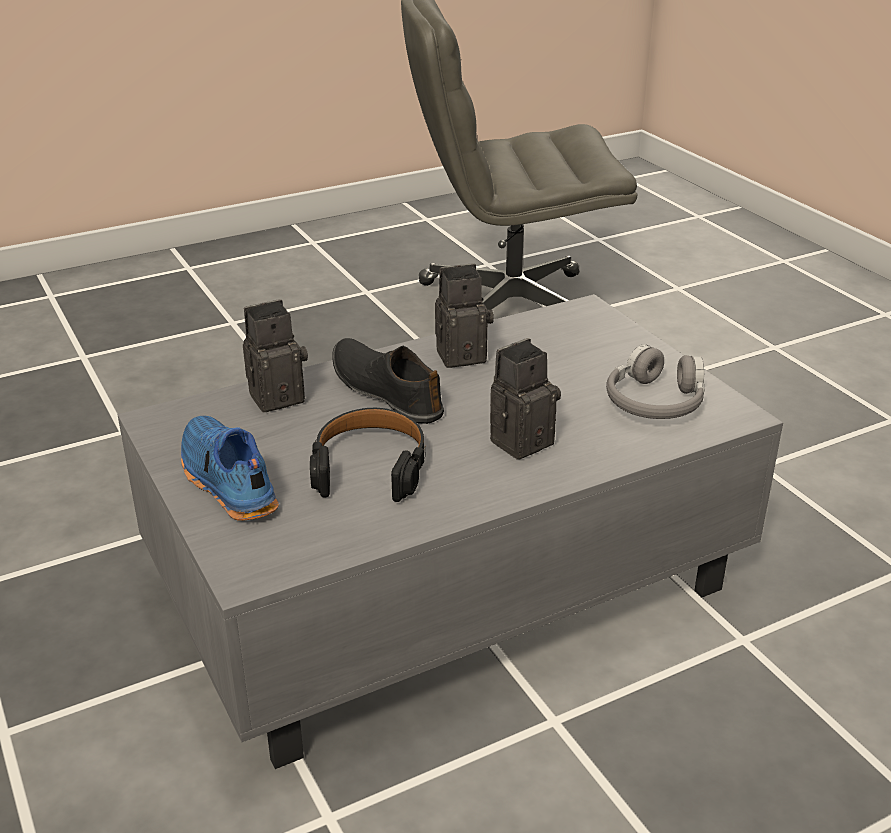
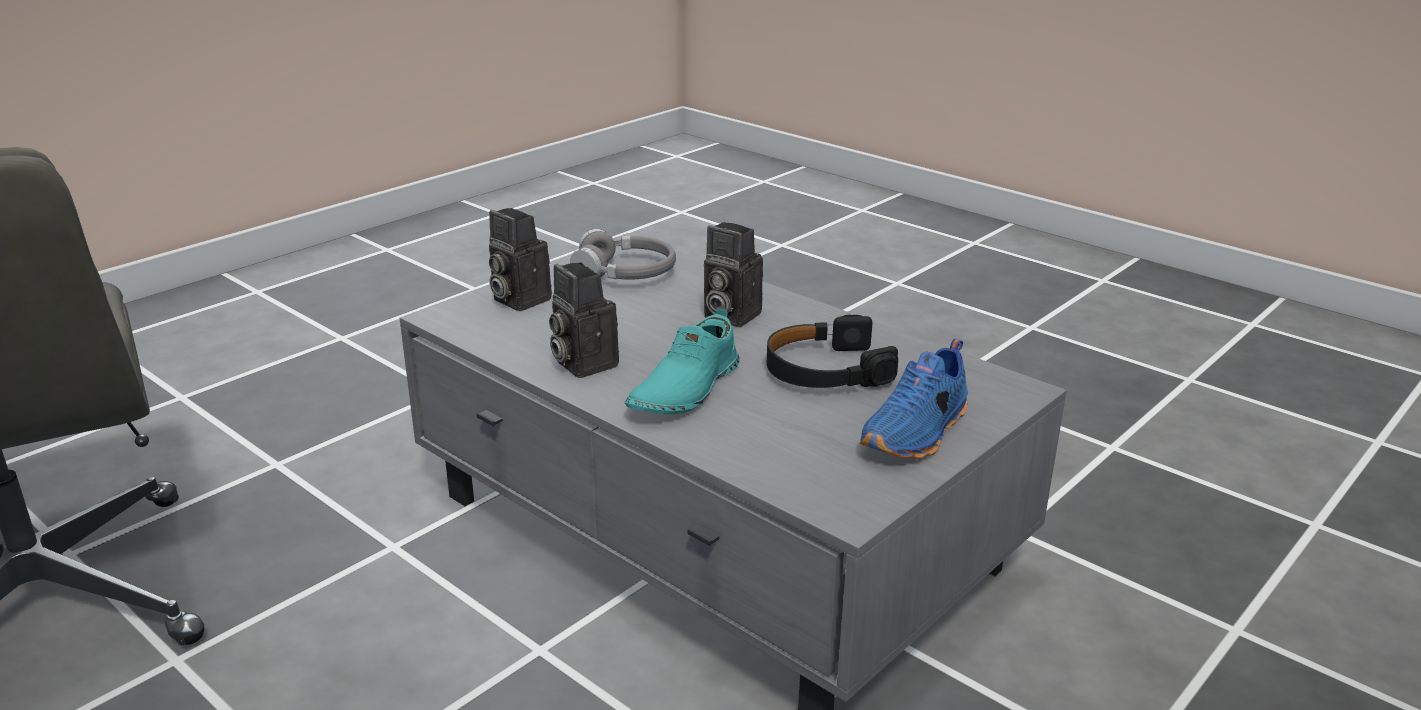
camera: 110 degrees left, 5 degrees down
(278, 395) = (739, 447): camera -> camera (517, 299)
(386, 390) = (684, 389): black shoe -> turquoise shoe

